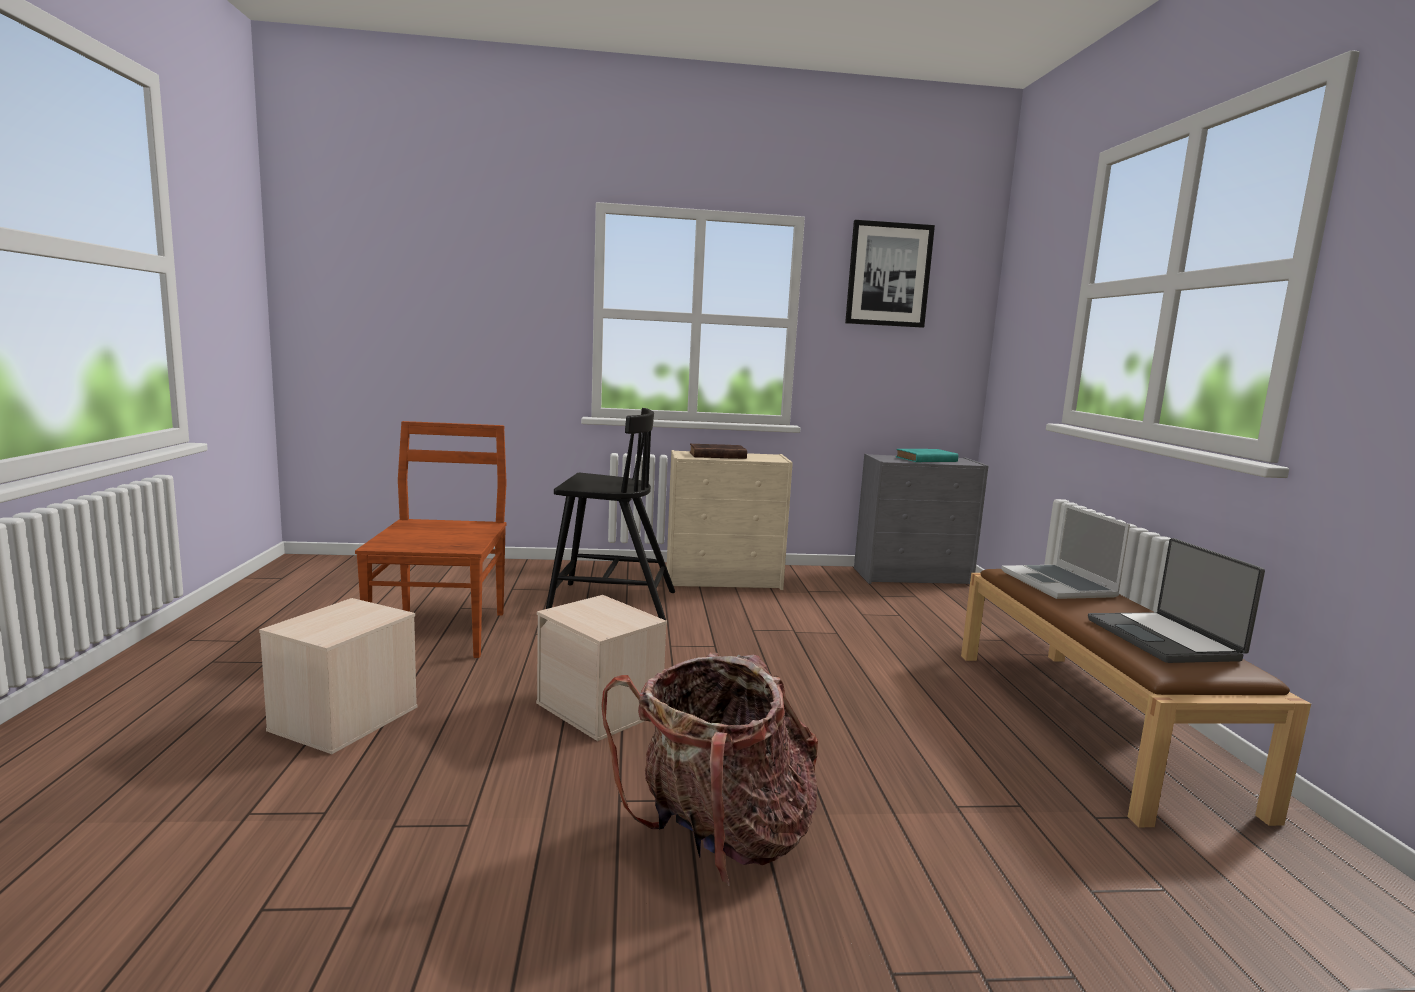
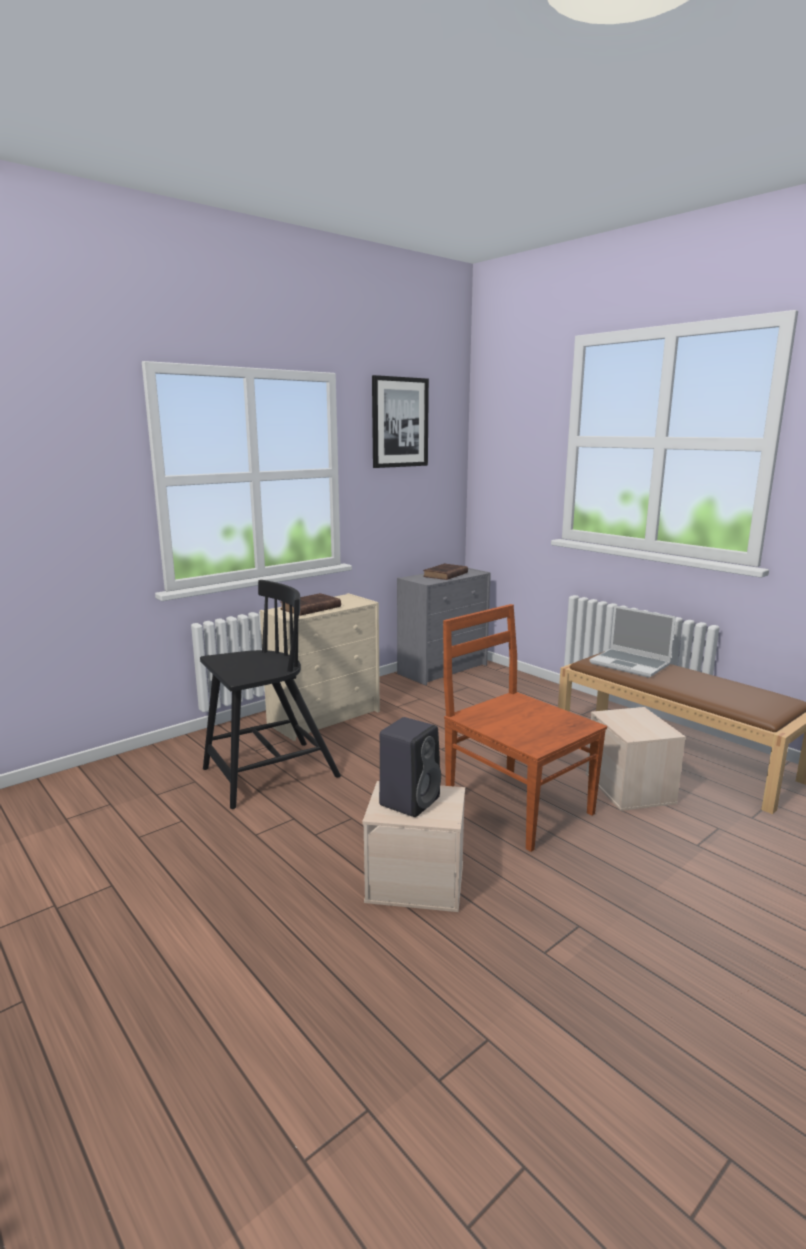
camera: 35 degrees left, 5 degrees up
(344, 719) = (228, 1013): beige storage box -> beige storage box (631, 788)
(441, 631) = (162, 871): brown chair -> brown chair (516, 806)
(600, 612) = (410, 800): none -> black speaker
(718, 839) = (634, 944): backpack -> none
(925, 459) = (445, 575): turquoise book -> brown book
(1164, 639) = (735, 691): laptop -> none

